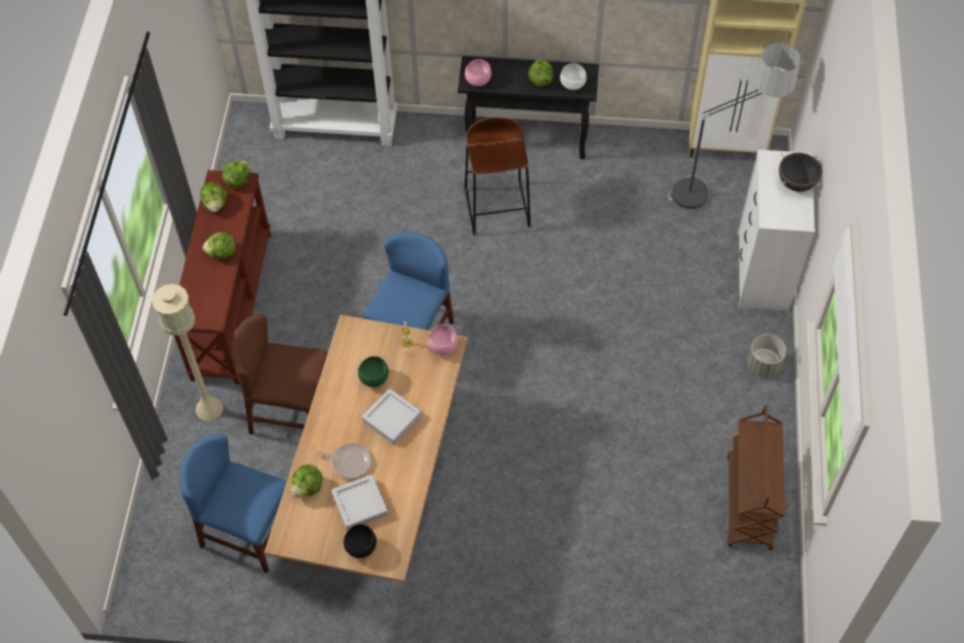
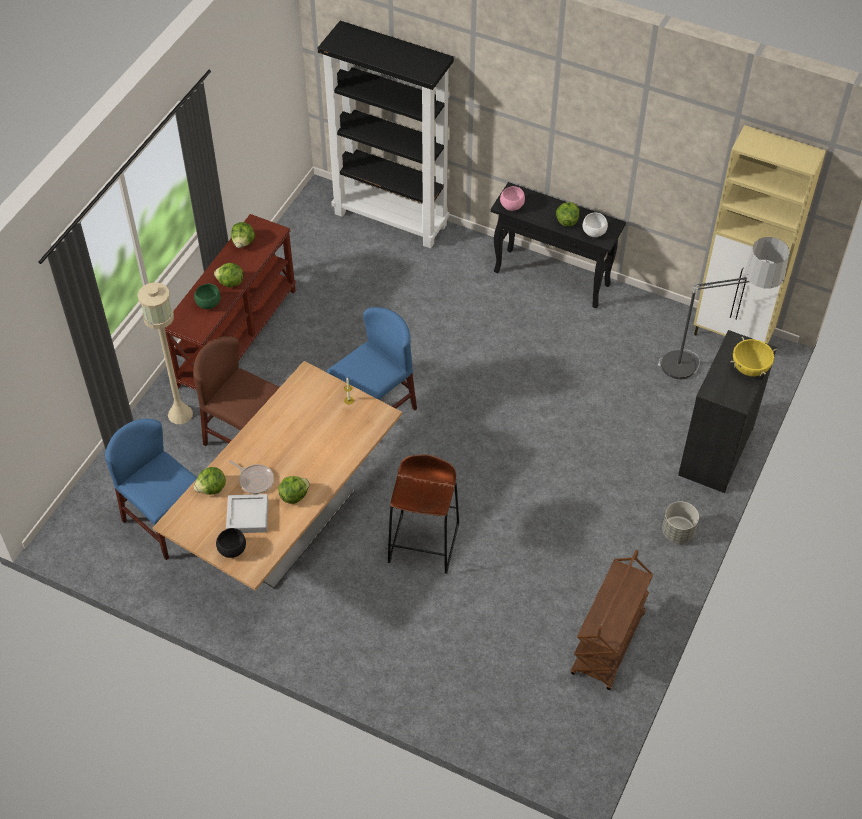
camera: 20 degrees right, 5 degrees down
(238, 181) = (270, 229): lettuce -> lettuce (294, 495)
(373, 378) = (307, 420): green bowl -> green bowl (208, 304)
(392, 418) = (307, 457): grey tray -> none
(442, 347) = (376, 413): pink bowl -> none
(497, 208) = (499, 326): brown stool -> brown stool (424, 543)
(762, 271) = (715, 451): white dresser -> black dresser
(796, 183) = (750, 369): black cooking pot -> yellow cooking pot

